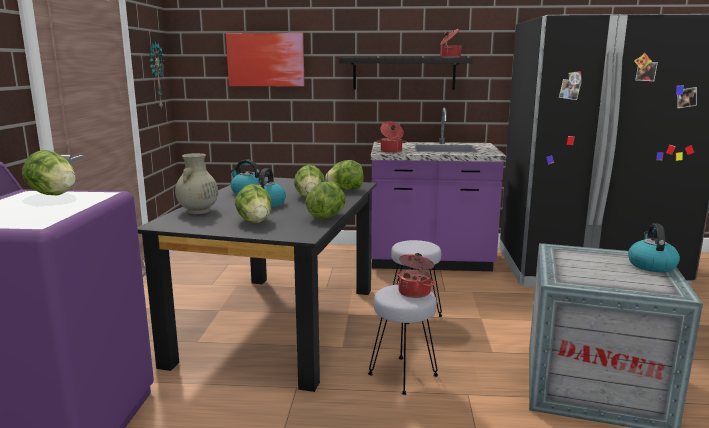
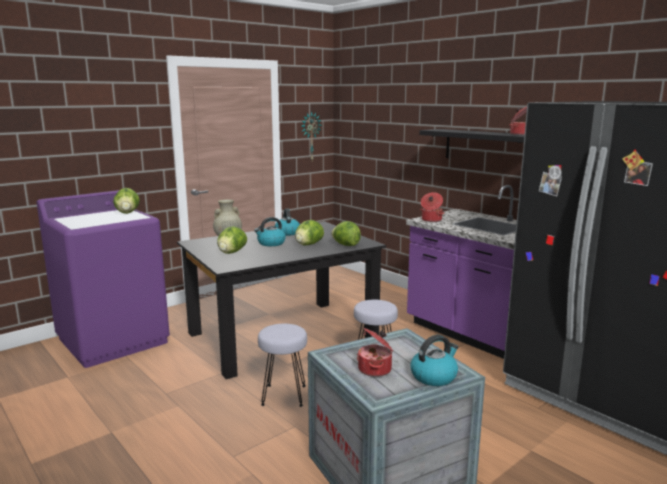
camera: 45 degrees right, 0 degrees up
(266, 60) = (388, 127): picture -> none
(327, 217) = (273, 260): lettuce -> none
(415, 292) = (289, 332): cooking pot -> cooking pot (376, 369)

